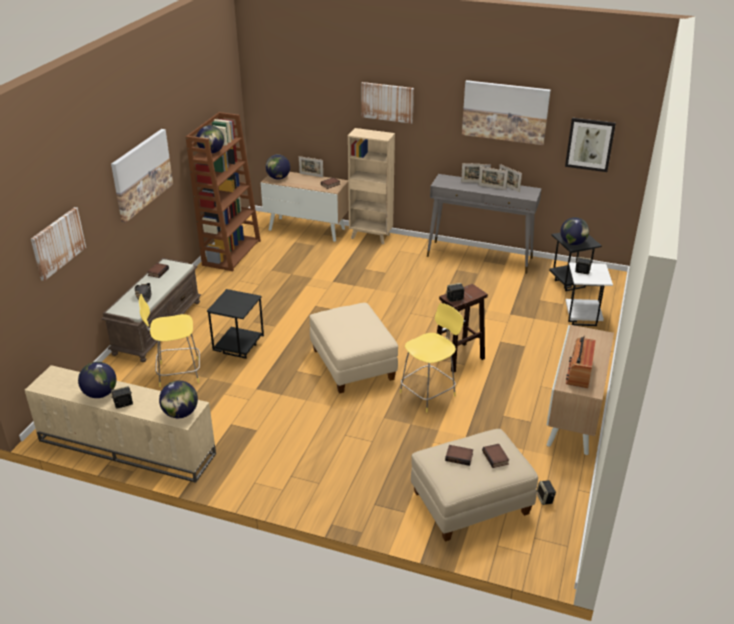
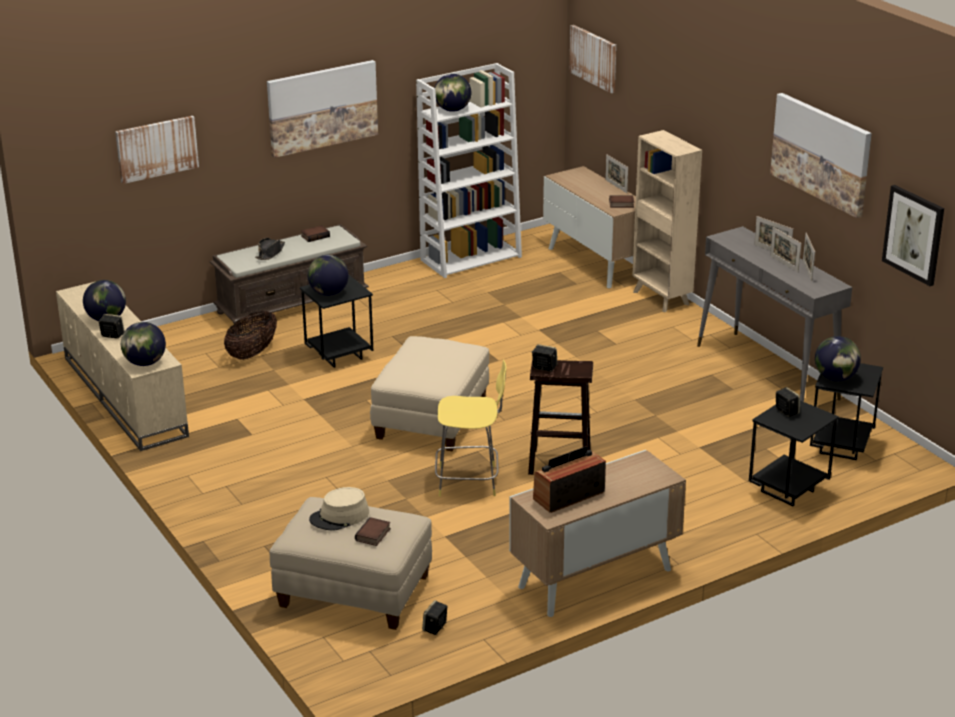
camera: 40 degrees right, 5 degrees down
(177, 373) = (252, 353): yellow stool -> basket
(231, 252) = (471, 258): brown bookcase -> white bookcase
(278, 178) = (571, 177): globe -> globe (328, 293)
(387, 102) = (701, 102): picture -> picture (594, 58)
(459, 457) = (339, 516): book -> beige hat
(583, 319) = (788, 492): white side table -> black side table

